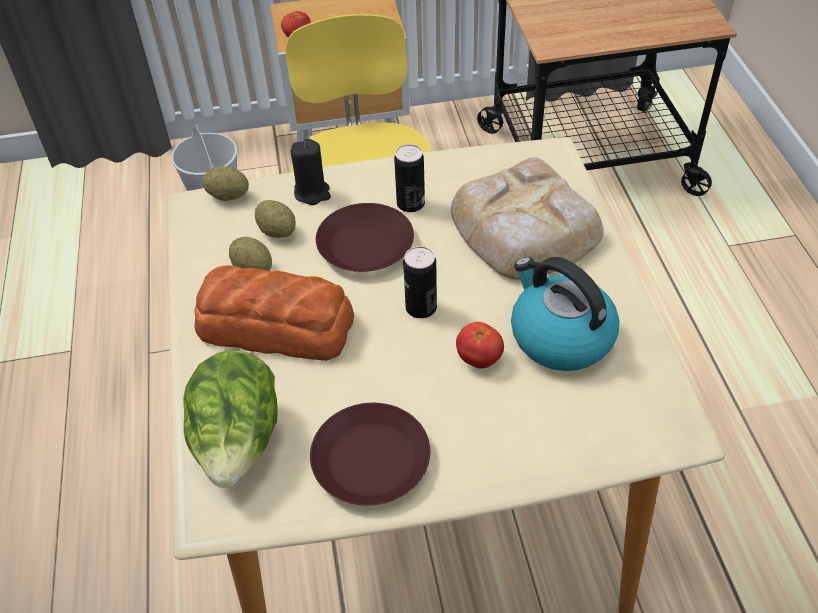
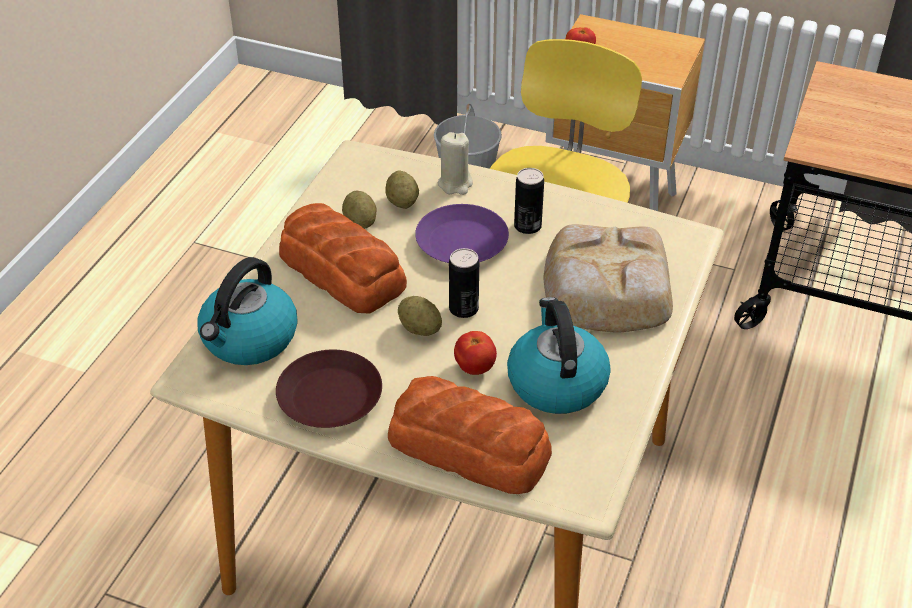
camera: 30 degrees right, 5 degrees down
(228, 196) = (387, 159): potato -> potato (420, 329)
(239, 442) = (249, 339): lettuce -> kettle
(312, 193) = (455, 184): black candle -> beige candle
(366, 246) = (462, 243): brown plate -> purple plate
(543, 441) = (470, 449): none -> bread

